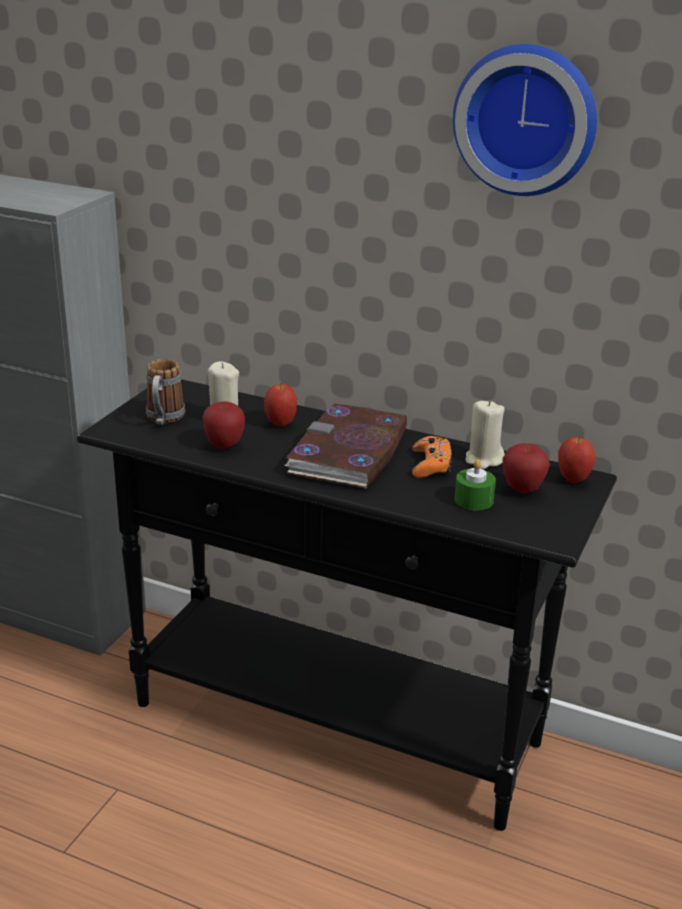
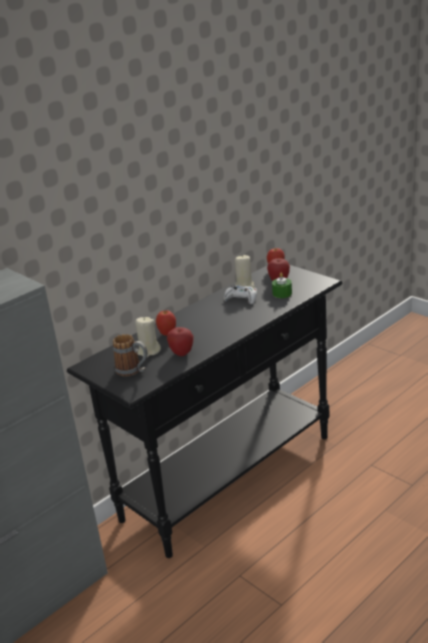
camera: 65 degrees left, 0 degrees up
(349, 452) = (215, 318): book -> none
(431, 464) = (241, 299): orange game controller -> white game controller
(527, 119) = (211, 114): wall clock -> none

